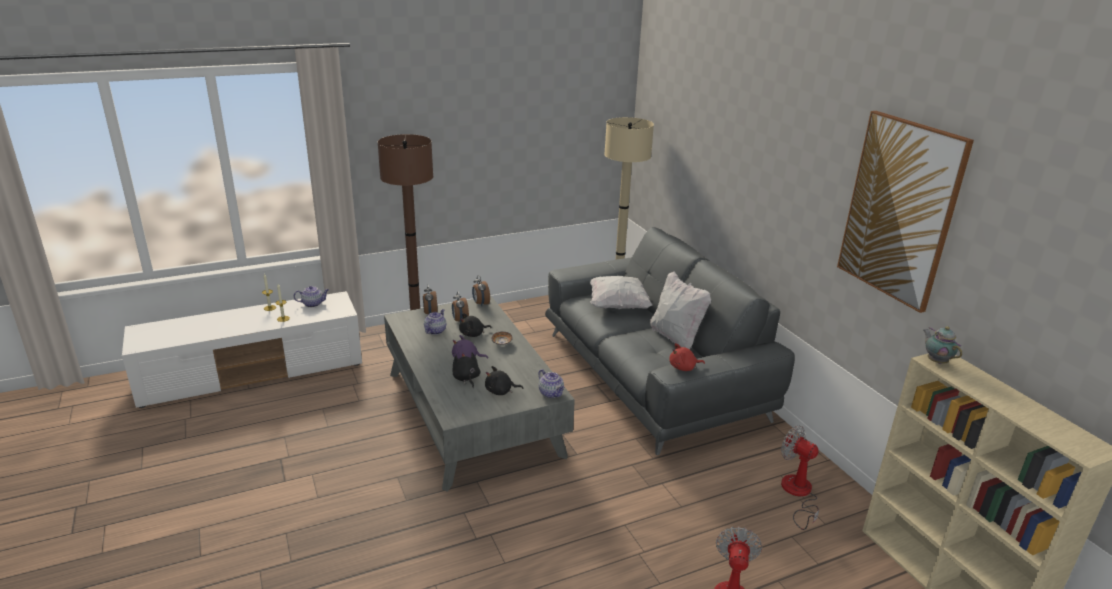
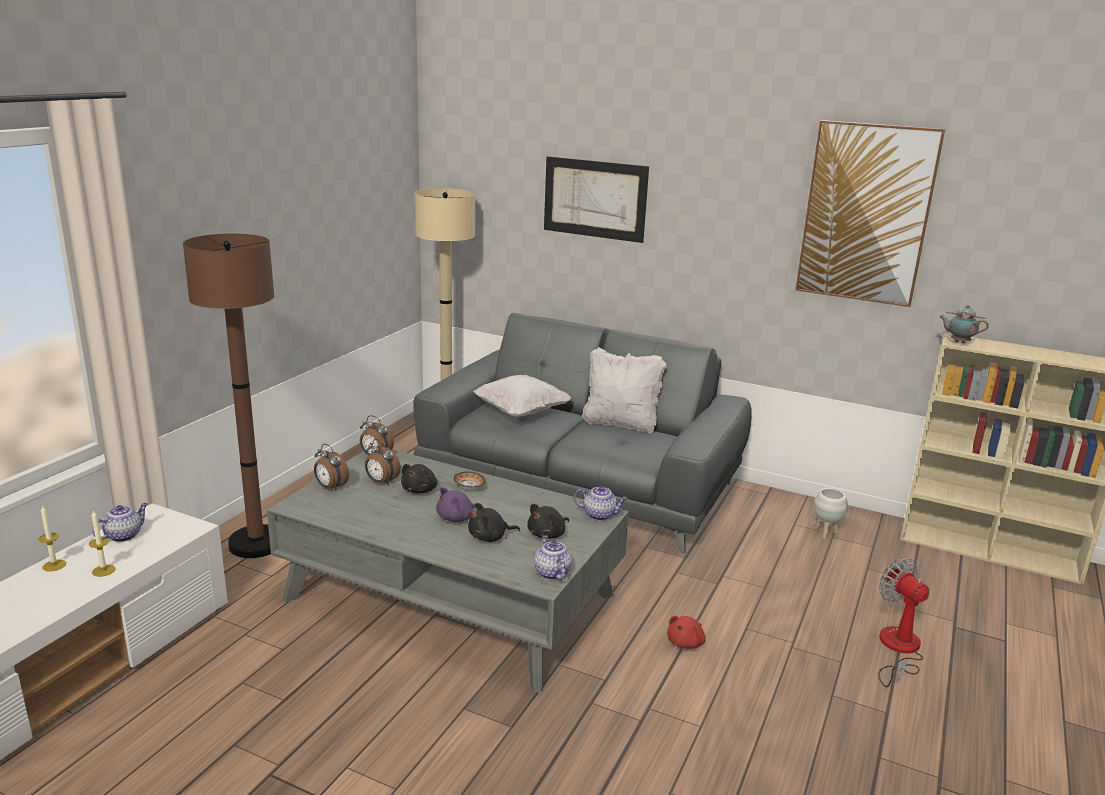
camera: 40 degrees left, 5 degrees down
(435, 330) = (368, 503): teapot -> teapot (551, 572)
(466, 378) = (490, 537): black plush toy -> black plush toy turned 45 degrees counterclockwise
(684, 367) = (692, 440): red plush toy -> red plush toy (686, 643)
(723, 147) = (594, 199): none -> picture
(798, 494) = (825, 533): fan -> white planter

